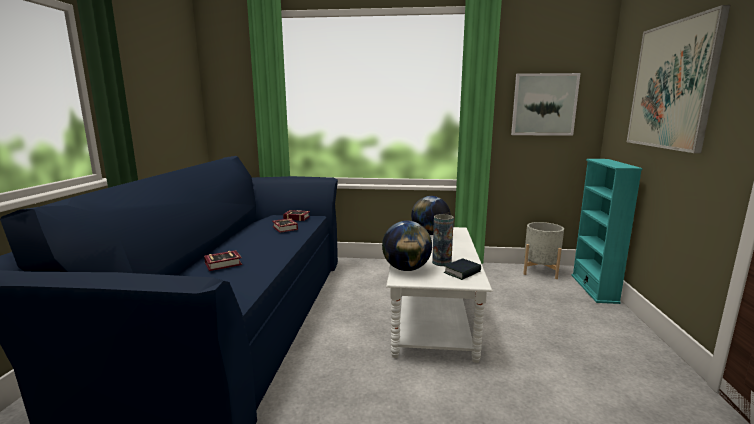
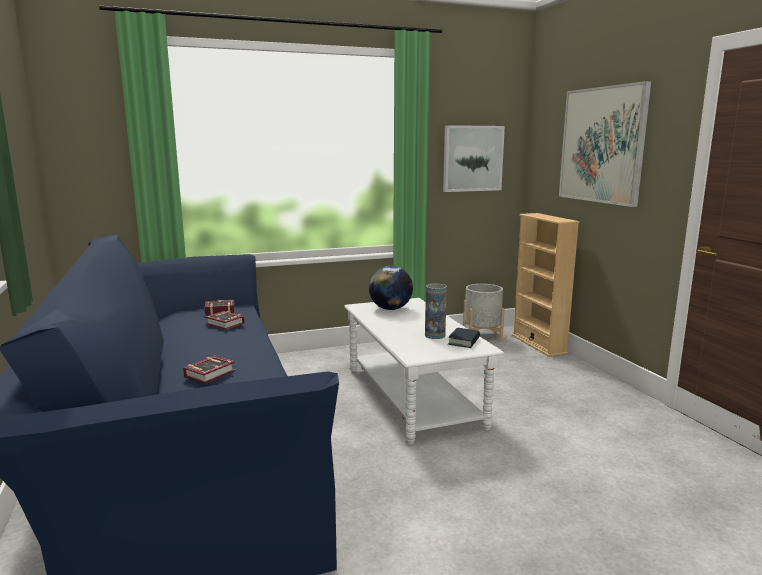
camera: 25 degrees left, 0 degrees up
(406, 269) = (408, 347): globe -> none
(594, 288) = (538, 344): turquoise bookcase -> beige bookcase

